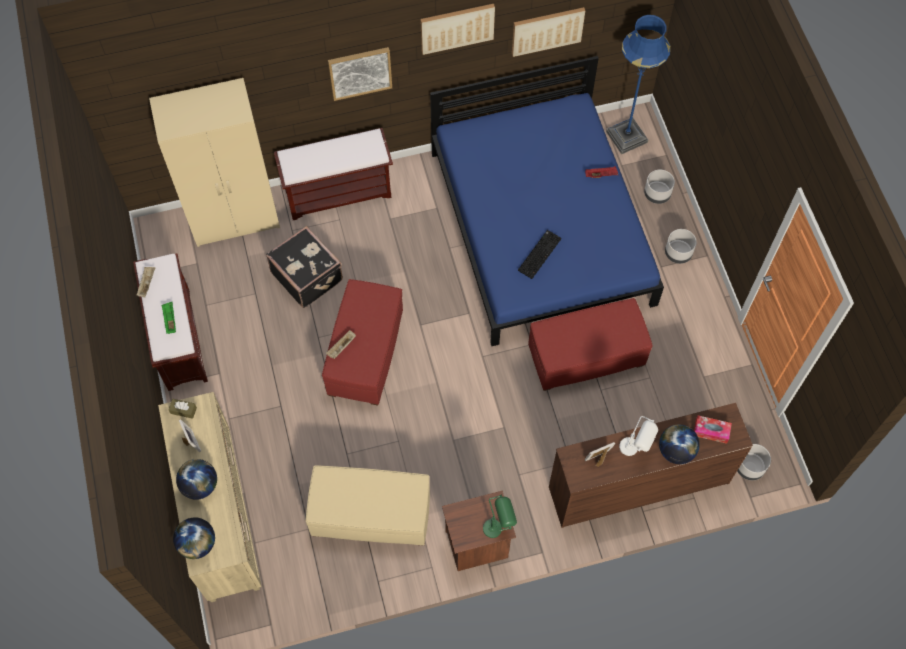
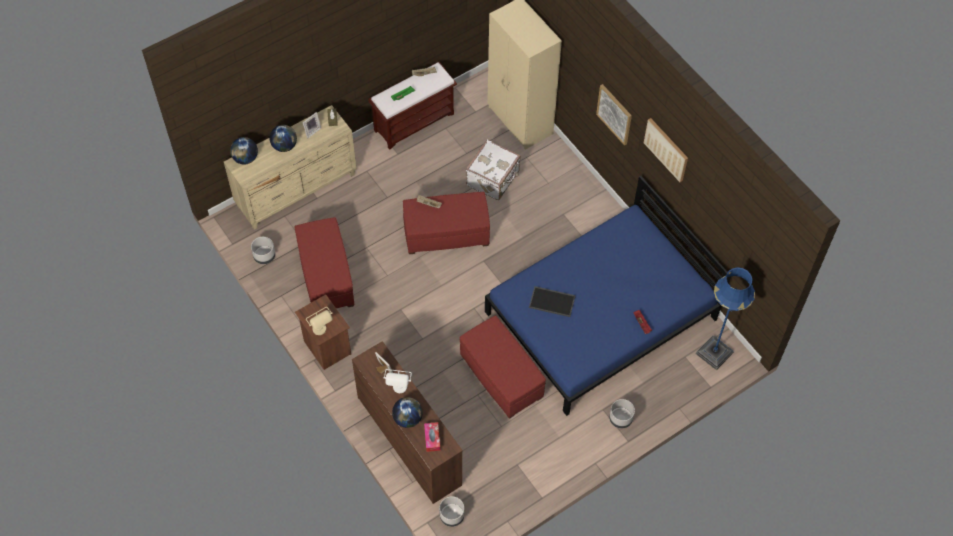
camera: 70 degrees right, 5 degrees down
(307, 276) = (493, 179): black suitcase -> white suitcase
(339, 193) = (570, 175): brown bench -> none
(370, 515) = (326, 276): beige ottoman -> red ottoman
(498, 526) = (322, 332): green table lamp -> beige table lamp
(539, 253) = (552, 301): keyboard -> tray
(547, 30) = (711, 217): picture -> none
(657, 194) = (669, 390): grey planter -> grey planter (264, 256)

